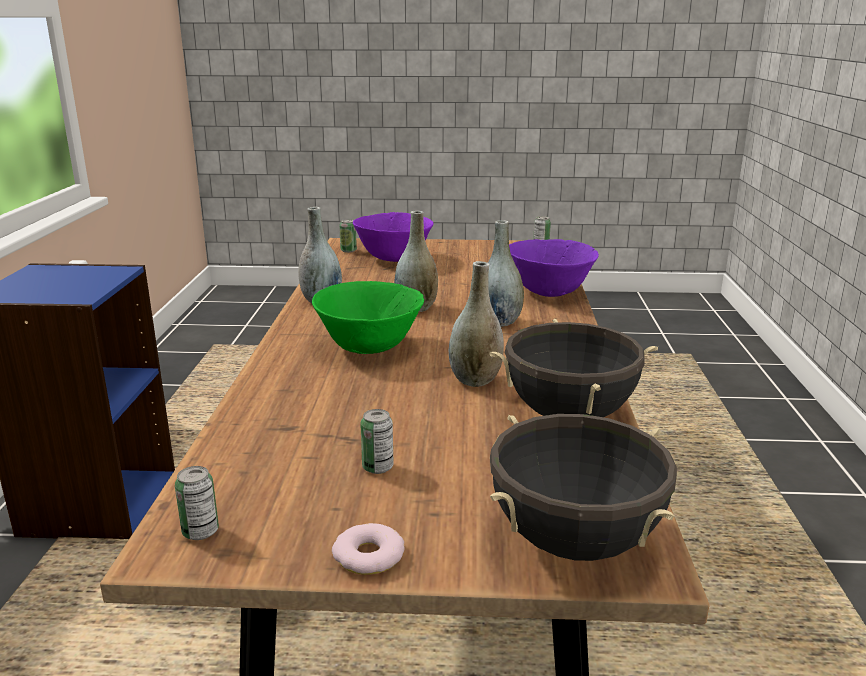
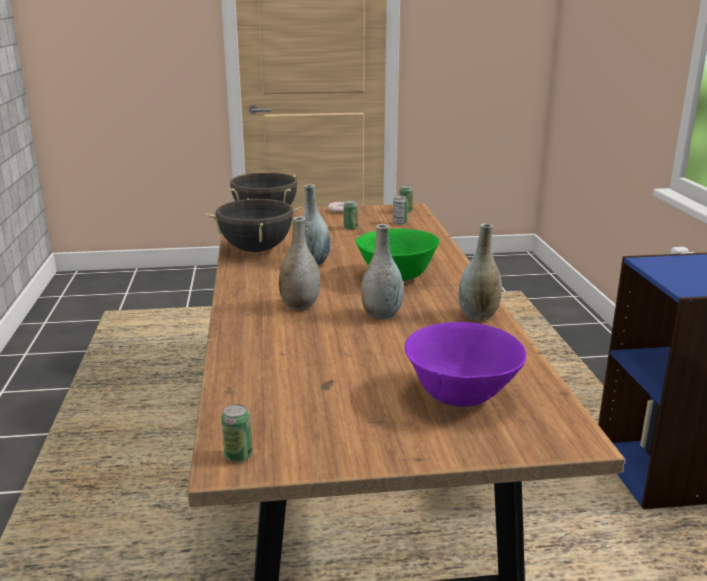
camera: 170 degrees right, 0 degrees up
(348, 250) = (545, 413): can -> can (399, 222)
(548, 292) = (247, 347): purple bowl -> none

